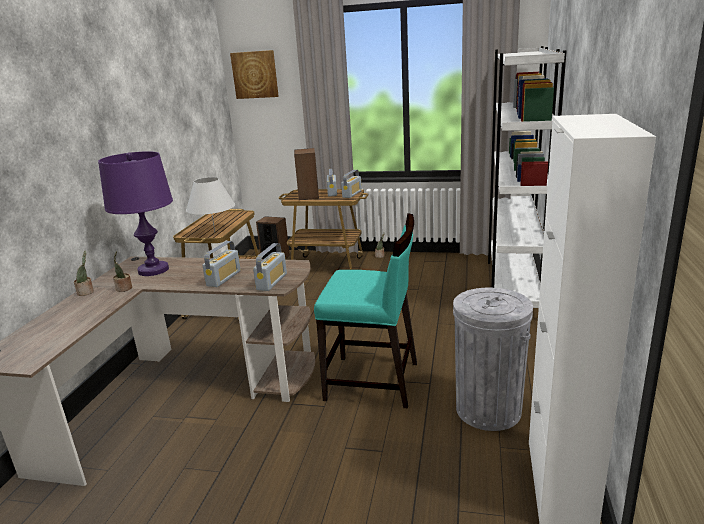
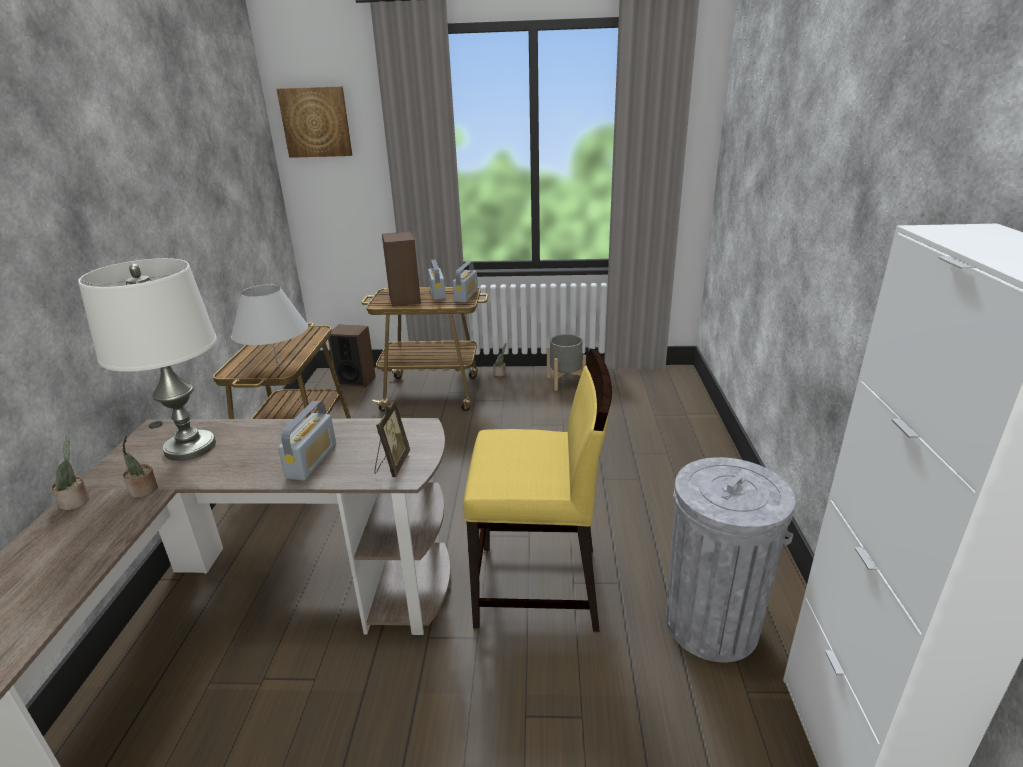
camera: 10 degrees left, 5 degrees up
(153, 270) = (190, 447): purple table lamp -> white table lamp
(272, 282) = (392, 465): radio -> picture frame
(373, 381) = (539, 586): turquoise chair -> yellow chair
(428, 262) = (565, 381): none -> grey planter
(513, 285) = (684, 413): white bookcase -> none

